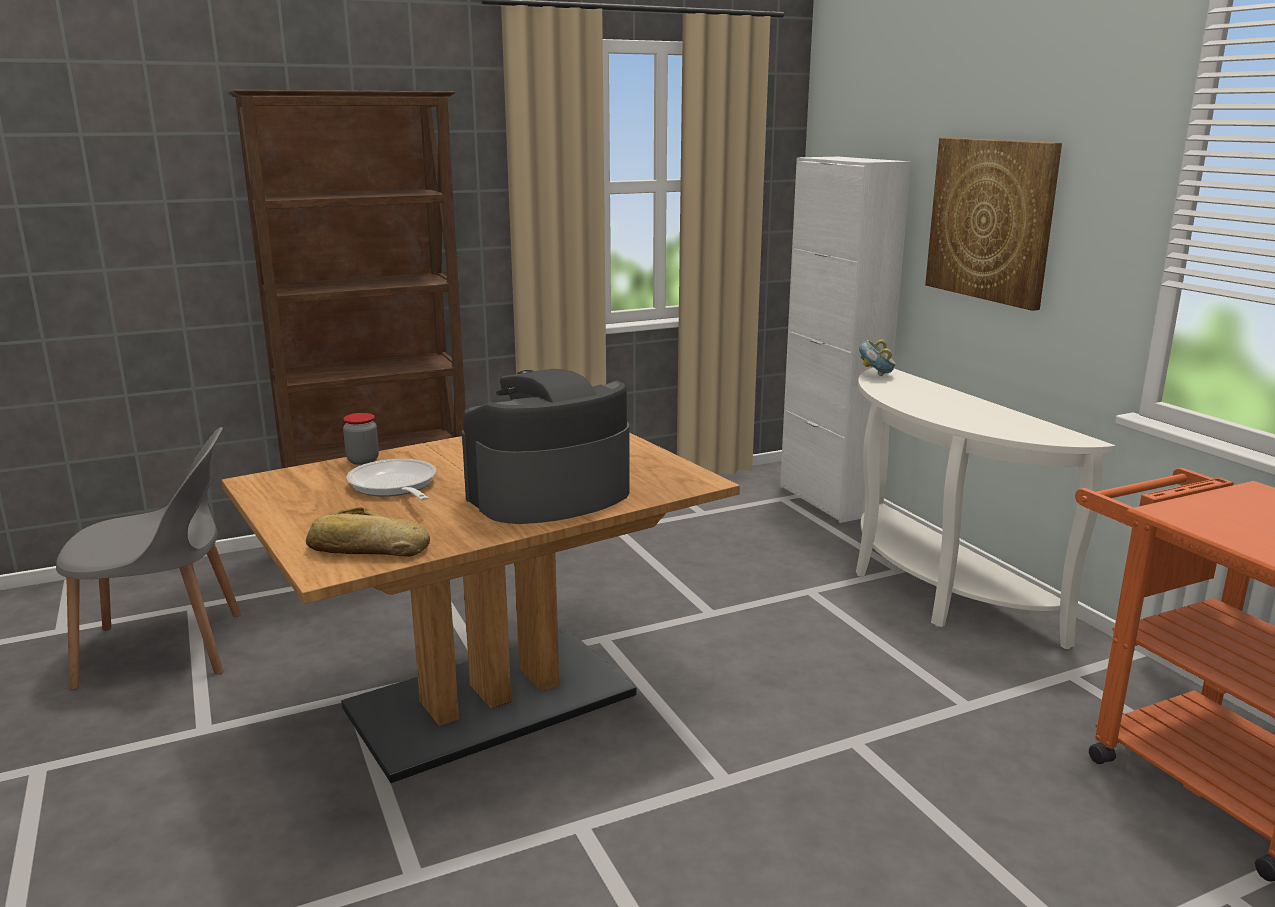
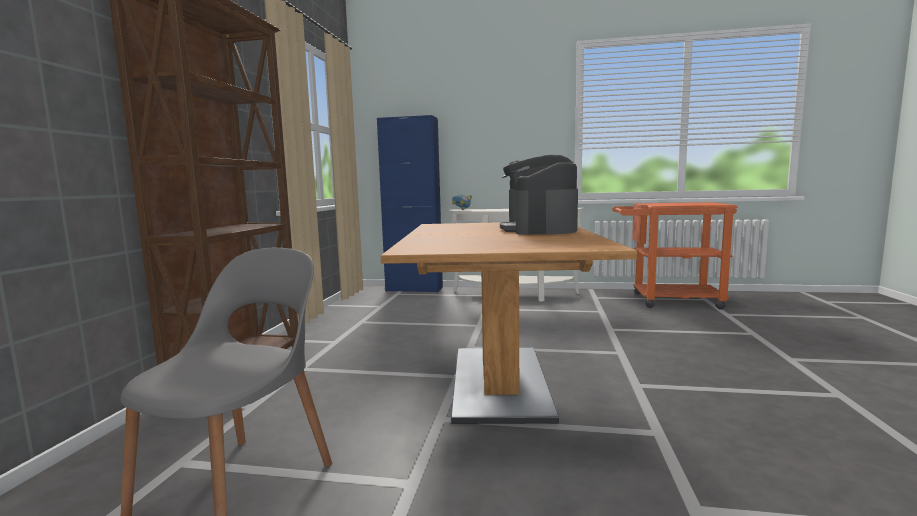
camera: 55 degrees left, 10 degrees down
(363, 460) = (416, 240): jar -> none
(367, 549) = (579, 243): bread -> none
(394, 487) = (479, 238): frying pan -> none
(828, 500) = (414, 289): white cabinet -> blue cabinet
(991, 220) = (488, 139): picture -> none

